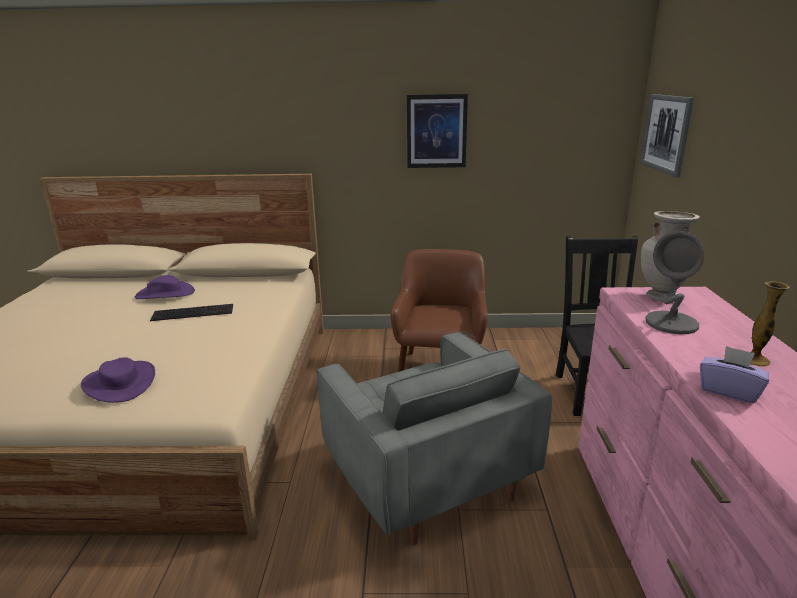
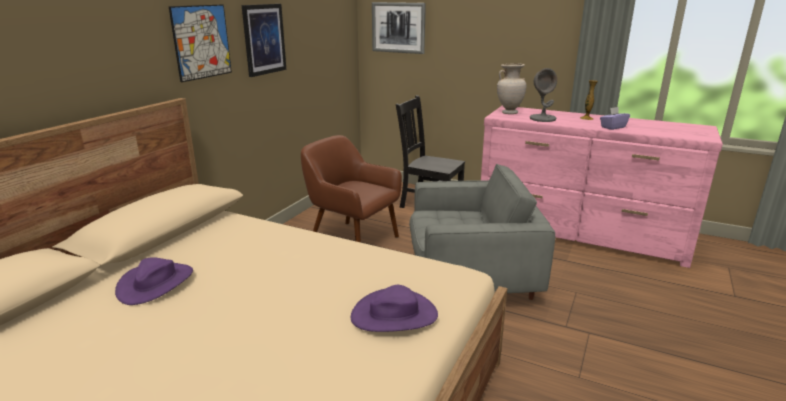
camera: 65 degrees left, 0 degrees up
(194, 312) = (249, 268): keyboard -> none
(349, 127) = (202, 42): none -> picture

